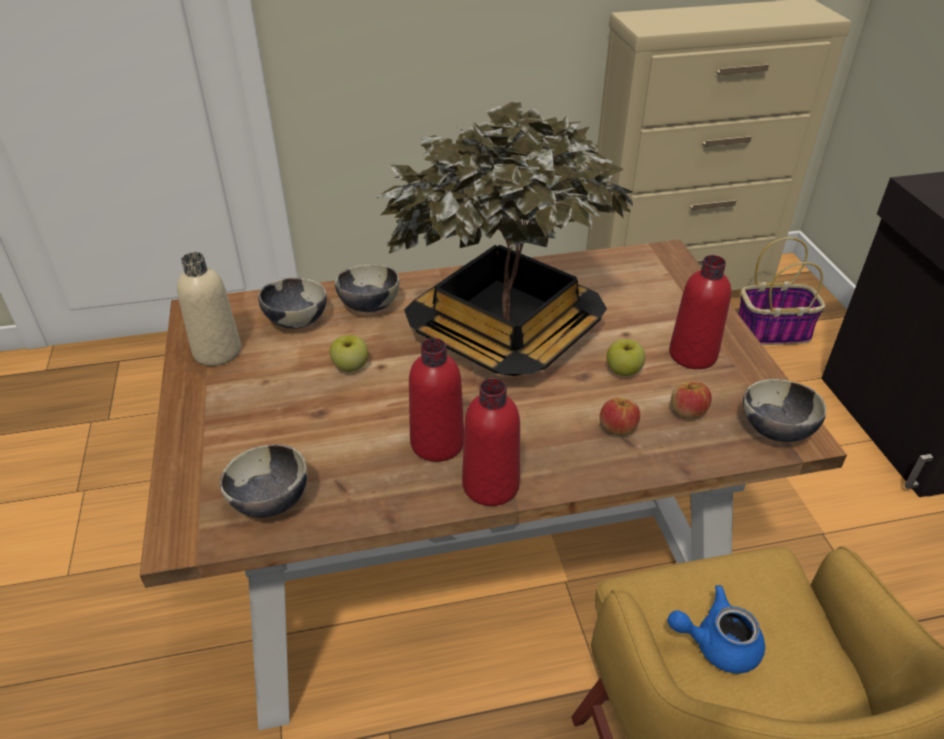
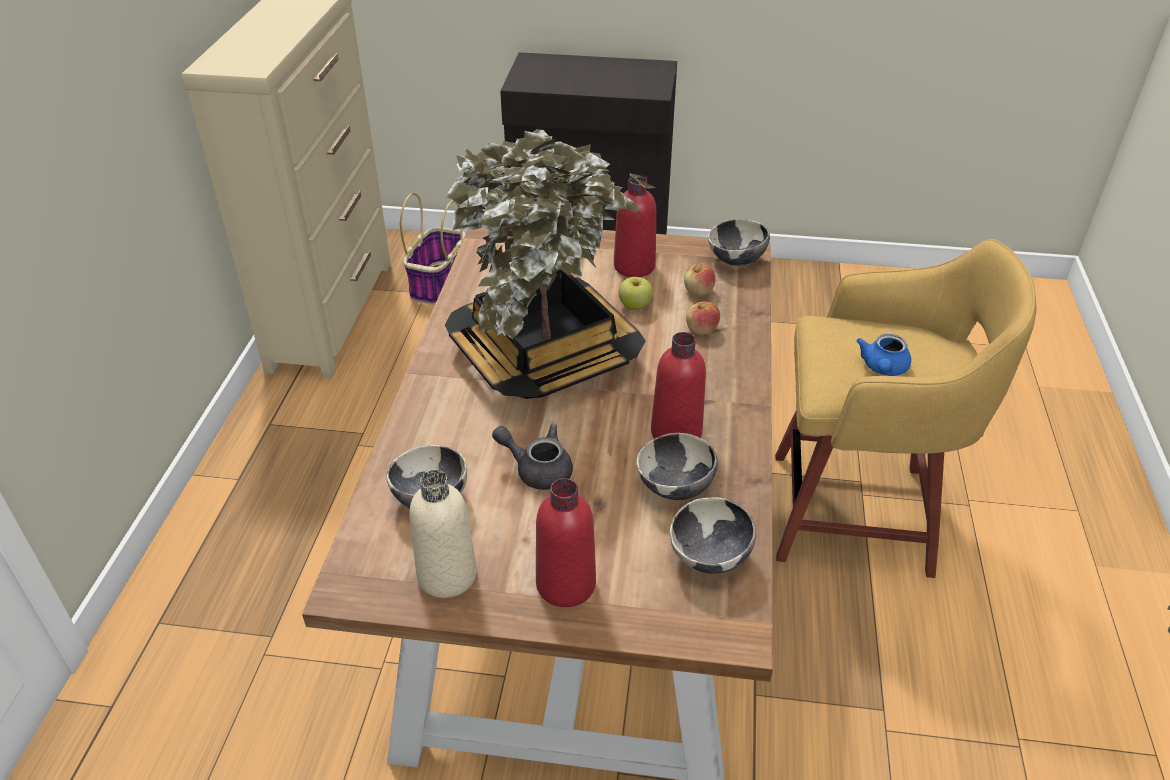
camera: 70 degrees left, 0 degrees up
(350, 367) = (537, 469): apple -> grey teapot
(369, 306) = (441, 436): bowl -> bowl (675, 488)
(490, 485) = (739, 413): red bottle -> red bottle (566, 584)

